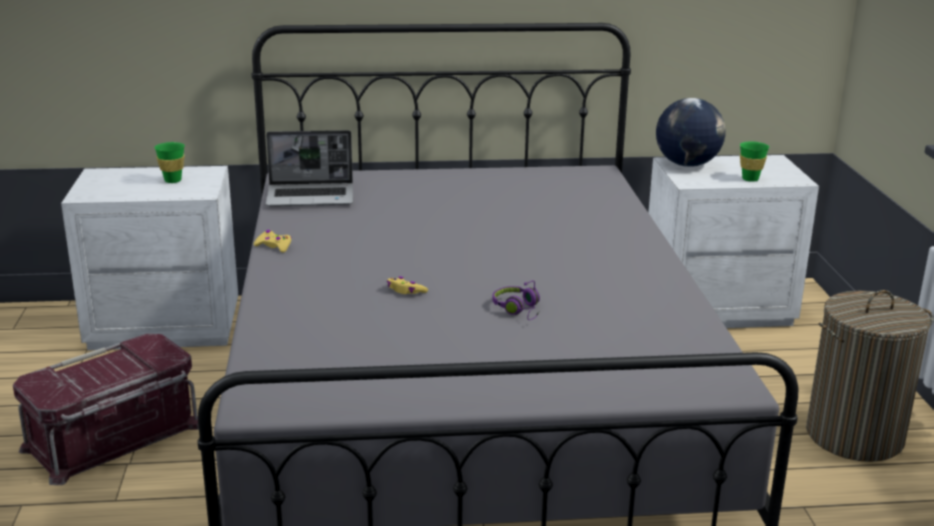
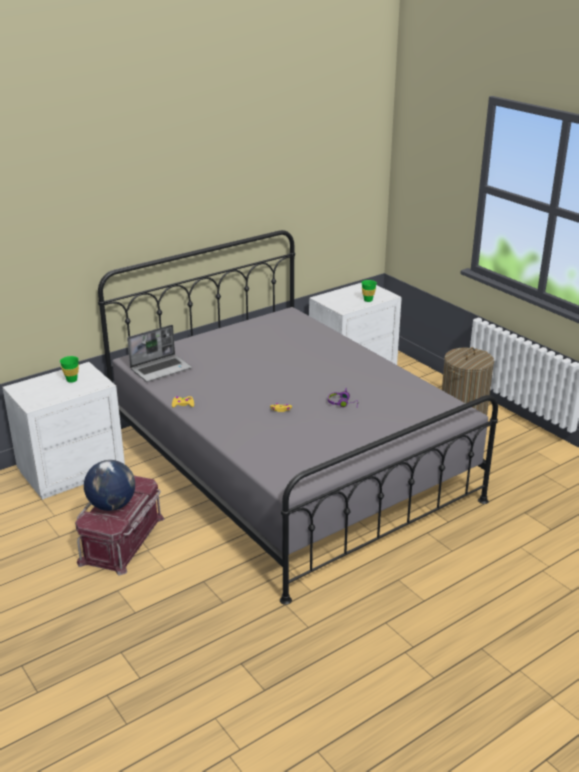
camera: 30 degrees left, 5 degrees up
(687, 164) = (330, 298): globe -> globe (112, 505)

